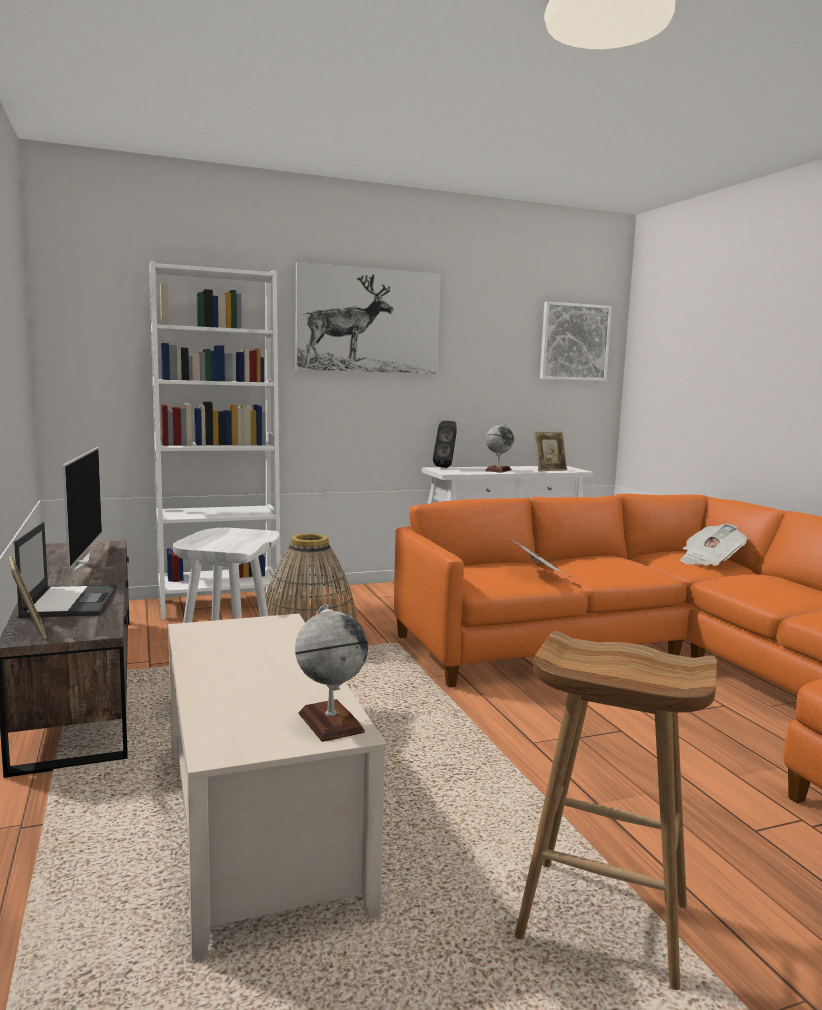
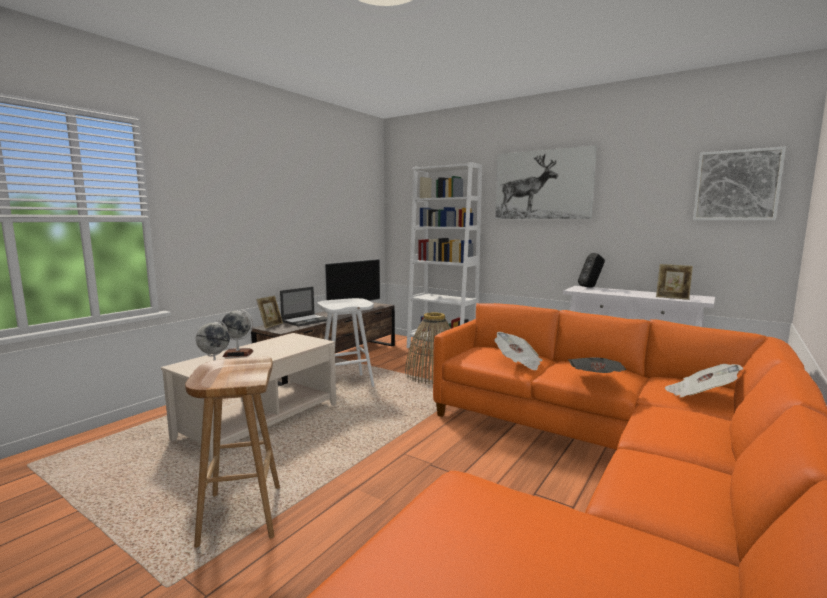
camera: 55 degrees right, 0 degrees up
(498, 470) = (623, 293): globe -> globe (238, 354)
(640, 570) = (595, 380): none -> newspaper

